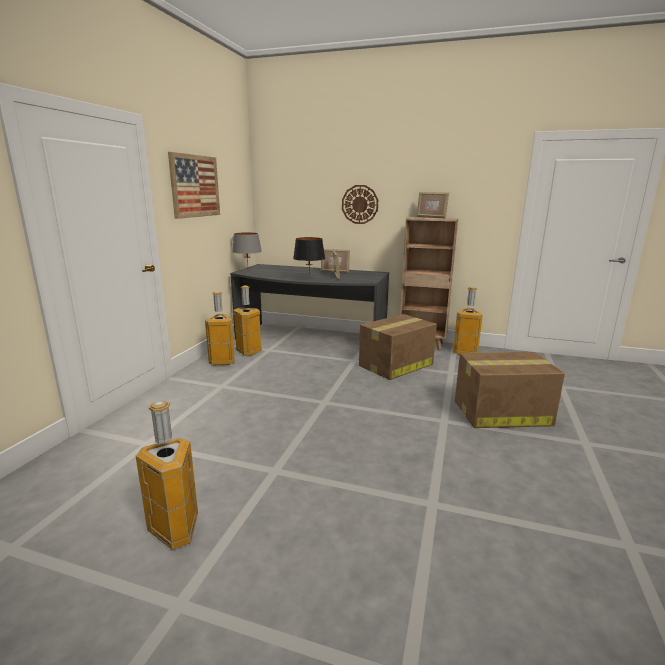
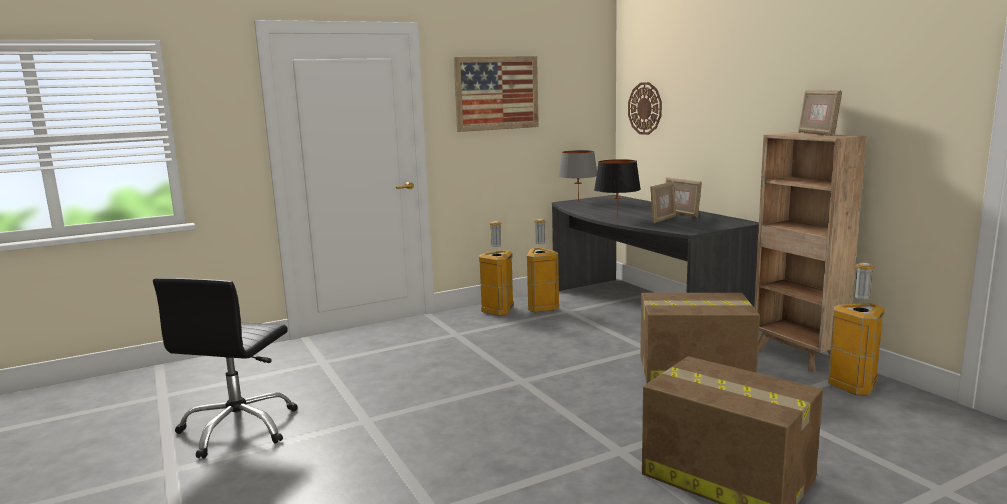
camera: 45 degrees right, 5 degrees down
(175, 531) = (239, 428): trash can -> black office chair
(360, 204) = (731, 112): wall clock -> wall clock (645, 108)

